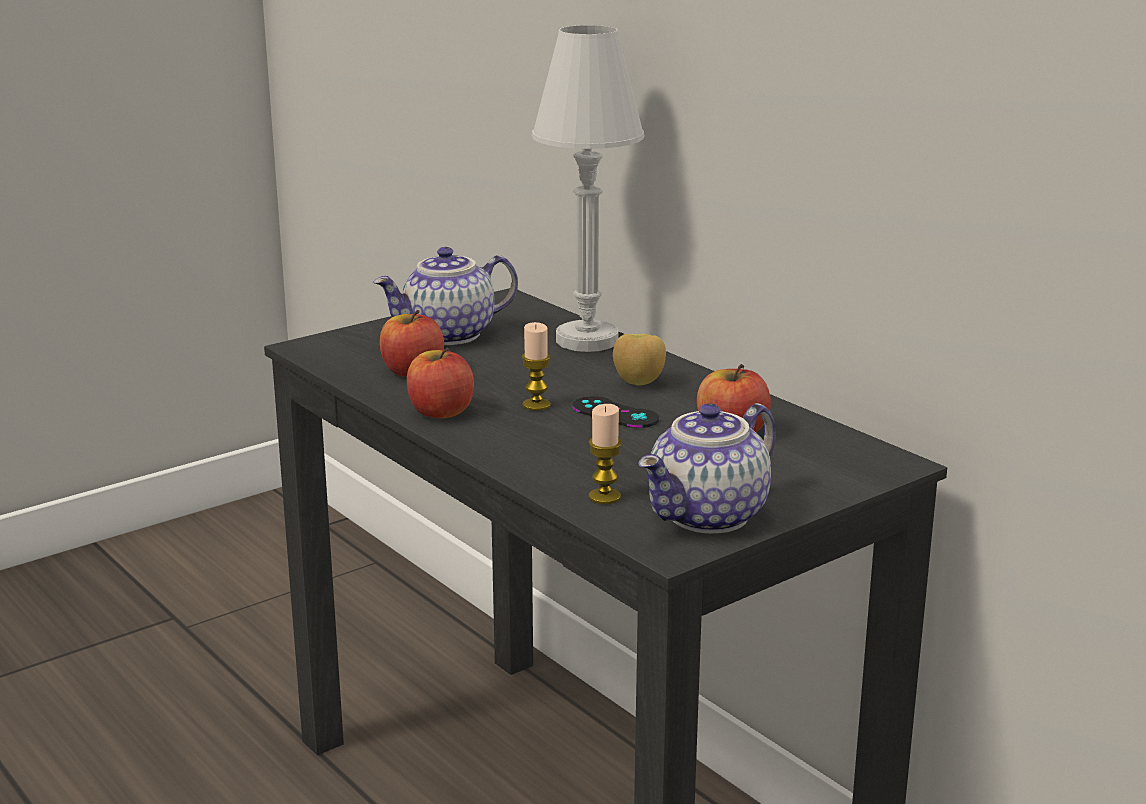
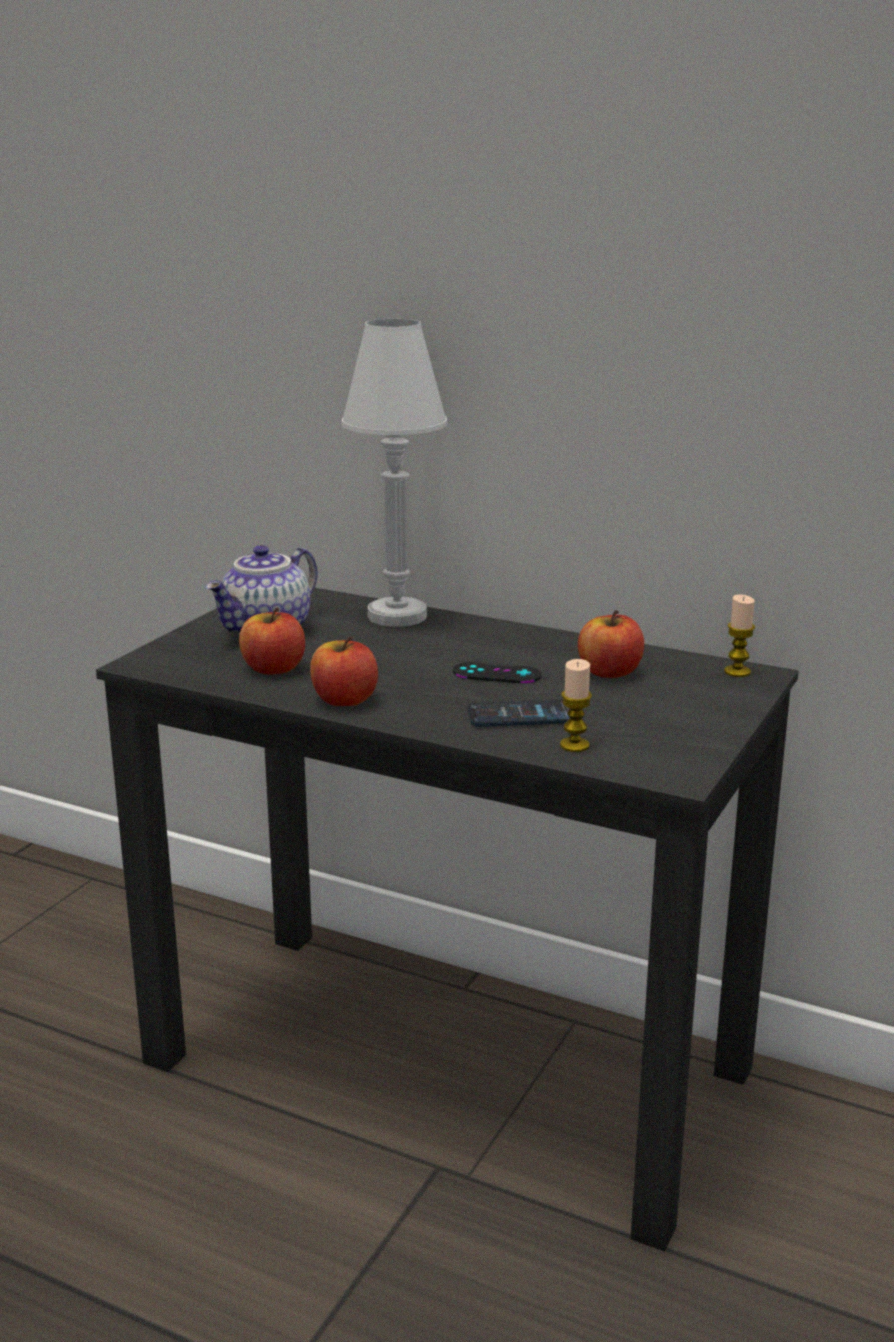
camera: 25 degrees left, 0 degrees up
(536, 405) = (422, 679): candle -> candle (737, 672)
(587, 458) = (520, 716): none -> phone
(638, 383) = (485, 645): apple -> none
(709, 517) = (676, 745): teapot -> none

